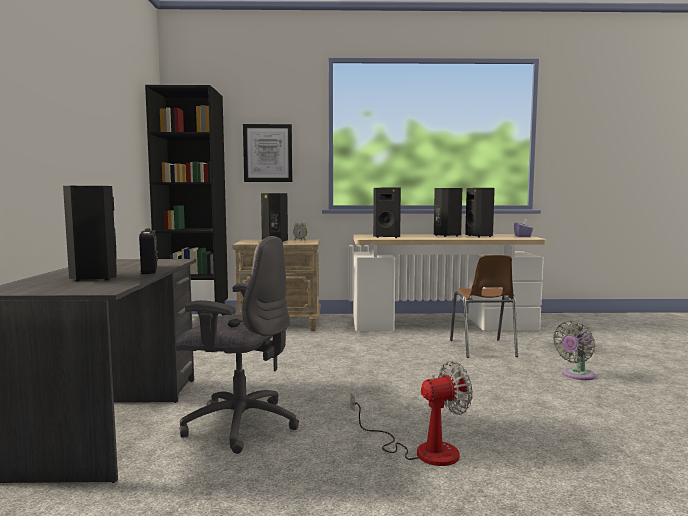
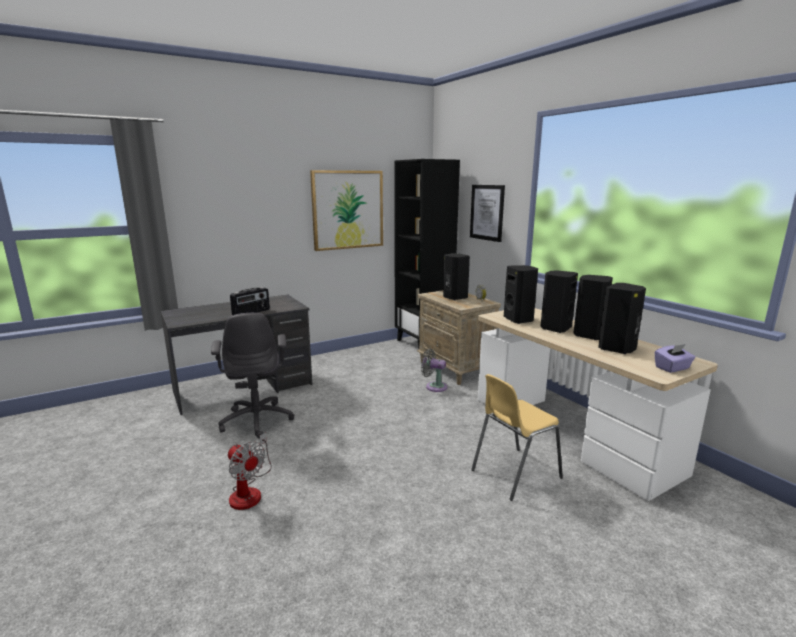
camera: 60 degrees right, 10 degrees up
(93, 278) = (216, 312): black speaker -> black speaker (555, 328)
(115, 140) = (348, 210): none -> picture
(482, 348) = (514, 473): brown chair -> yellow chair
(576, 375) = (491, 552): grey fan -> grey fan (434, 386)

